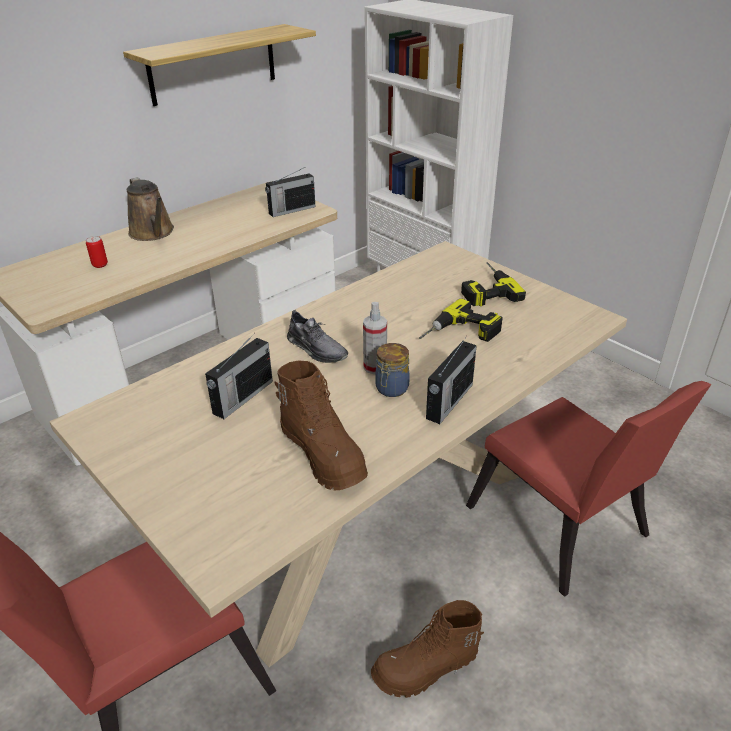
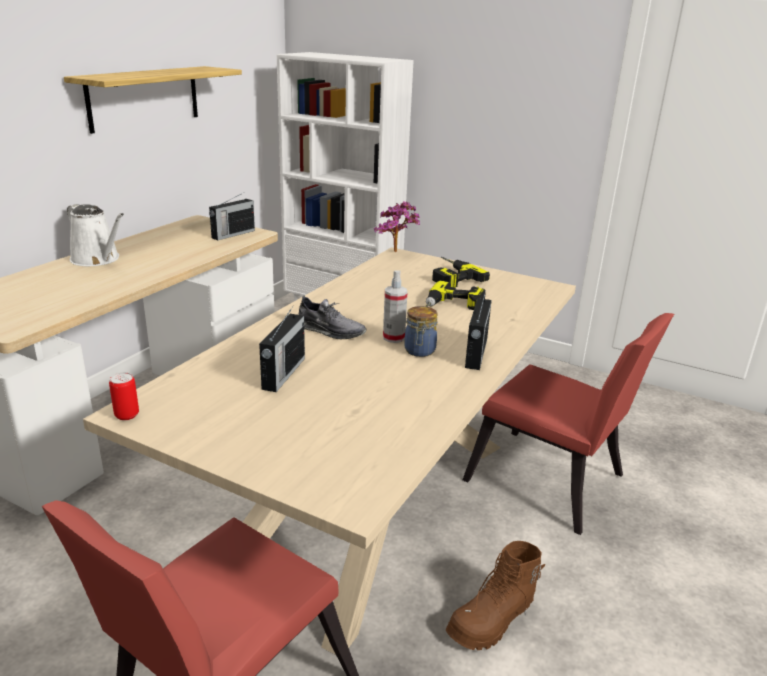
camera: 20 degrees left, 10 degrees down
(100, 265) = (54, 288): can -> can (127, 415)
(153, 233) = (98, 259): brown watering can -> white watering can
(324, 454) = (392, 405): brown boot -> none
(446, 250) = (397, 253): none -> potted plant

